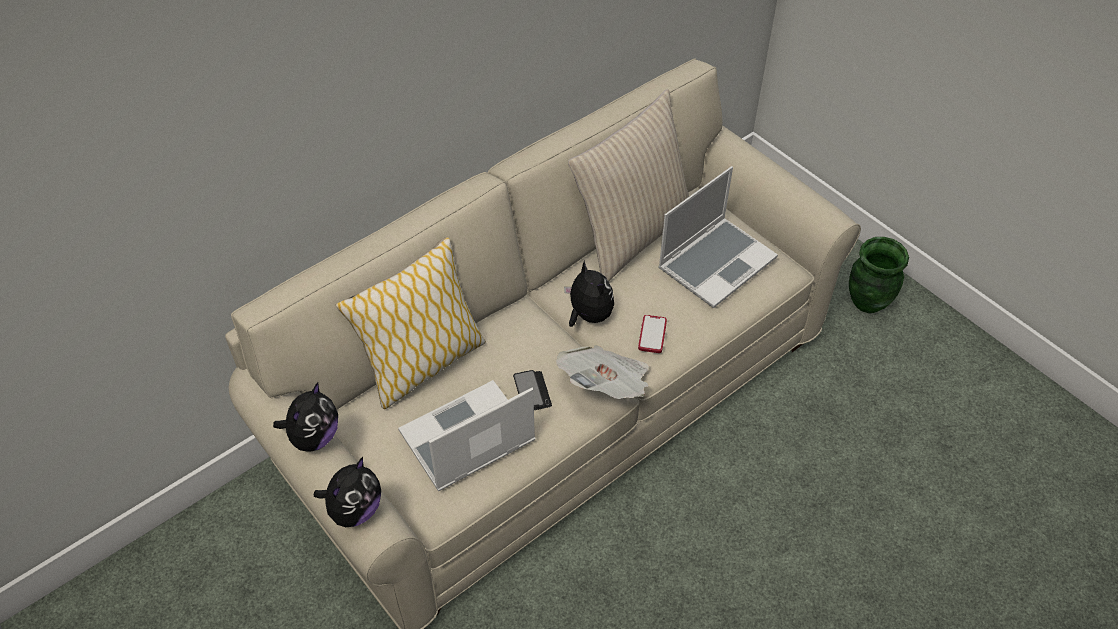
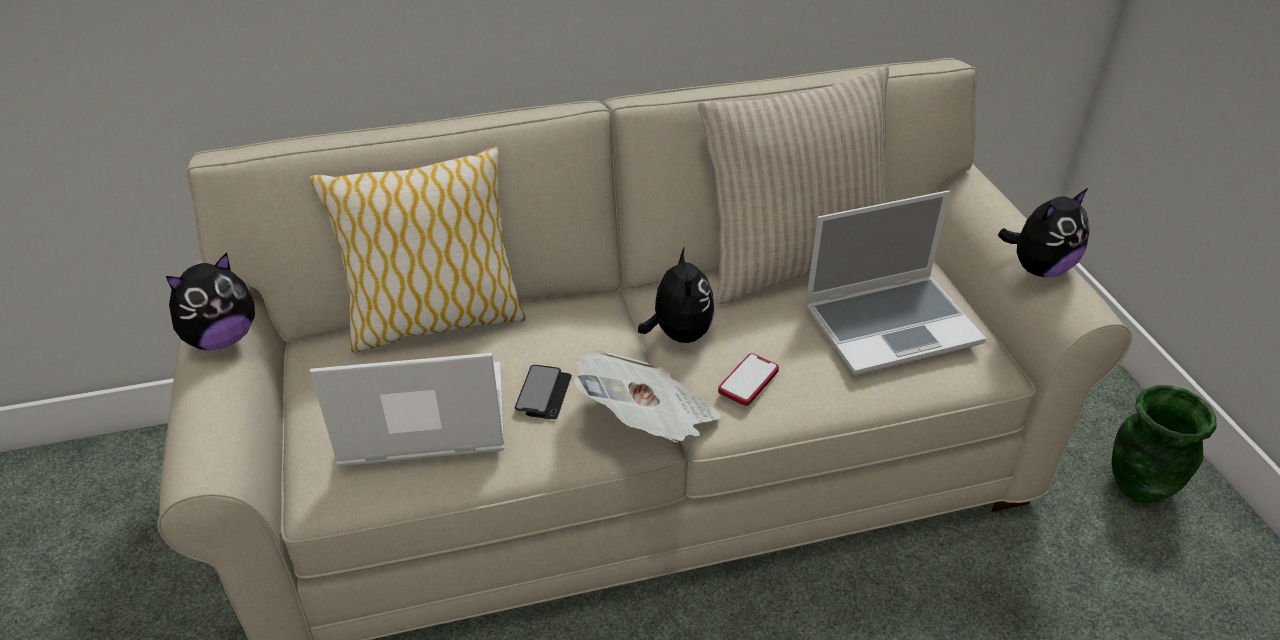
camera: 25 degrees right, 10 degrees down
(354, 510) = (192, 435): plush toy -> plush toy (1038, 268)

